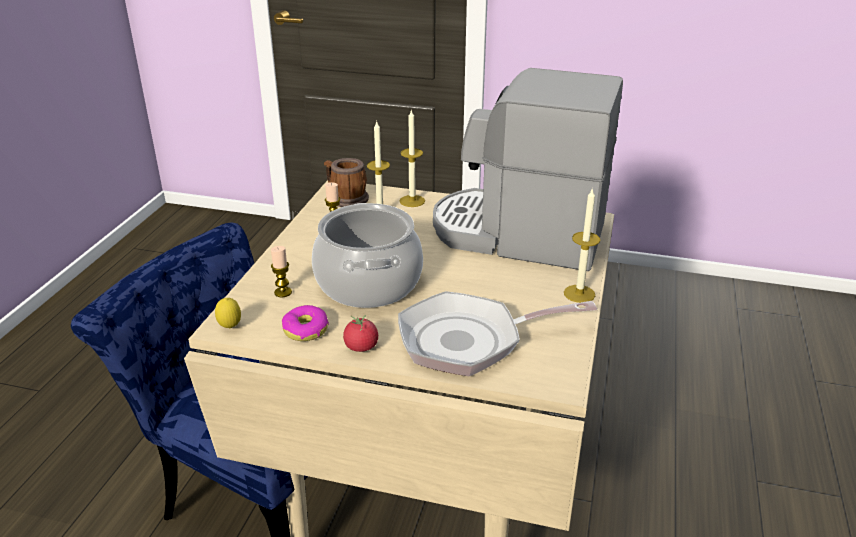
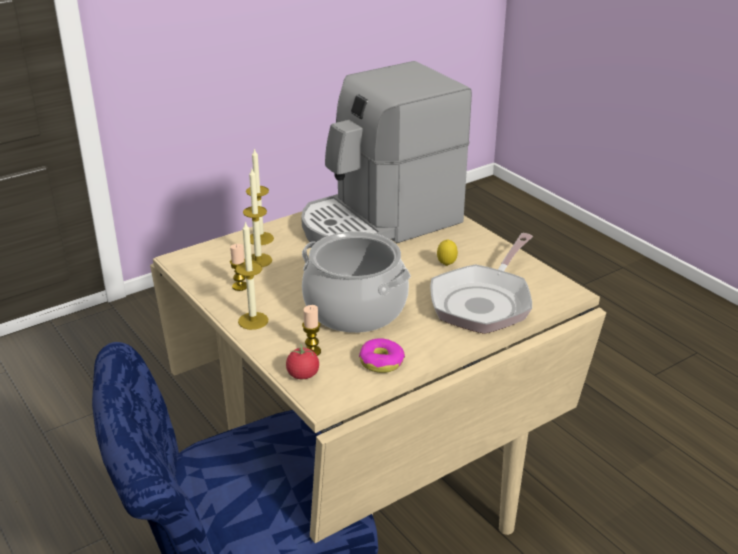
camera: 50 degrees left, 0 degrees up
(230, 328) = (329, 396): lemon -> lemon (446, 265)
(345, 198) = (204, 264): mug -> none
(361, 347) = (436, 347): tomato -> tomato (303, 375)
(579, 294) = (483, 239): candle -> candle (253, 321)

